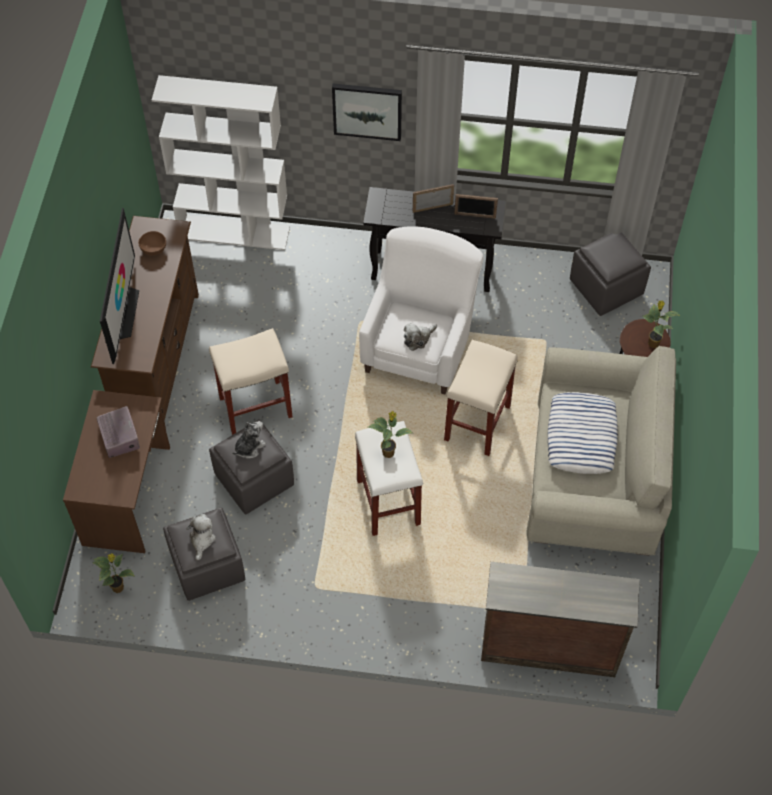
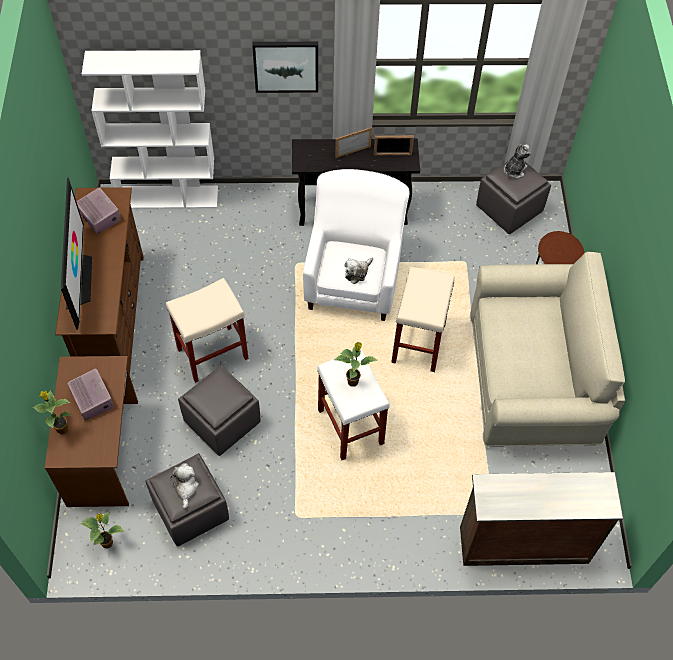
camera: 10 degrees left, 0 degrees up
(153, 249) = (99, 216): brown bowl -> radio
(249, 447) = (217, 392): plush toy -> plush toy (514, 170)
(581, 437) = (524, 344): pillow -> none
(652, 343) = (568, 251): potted plant -> potted plant (61, 428)

